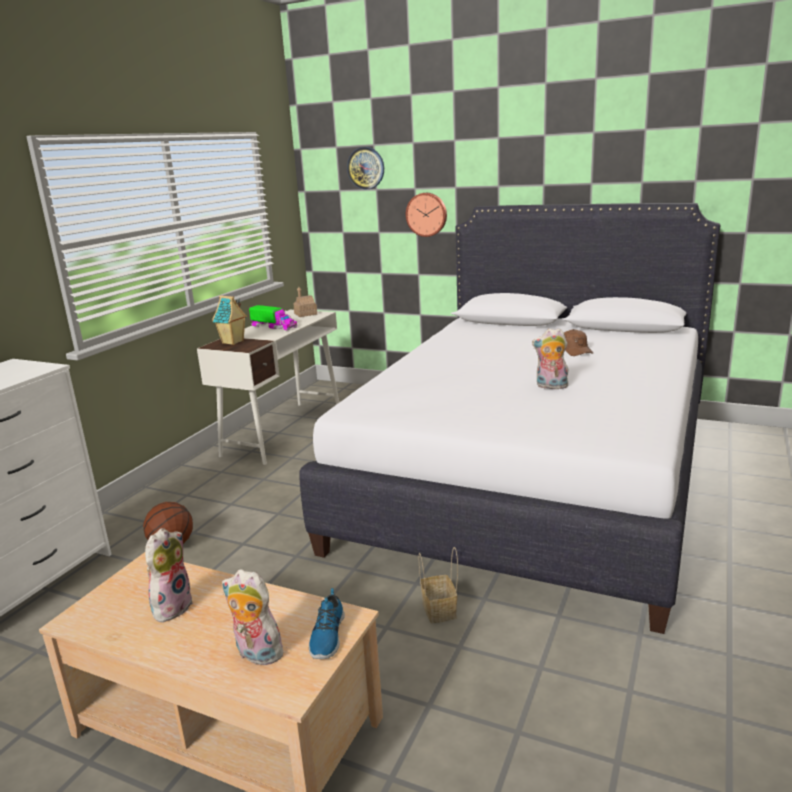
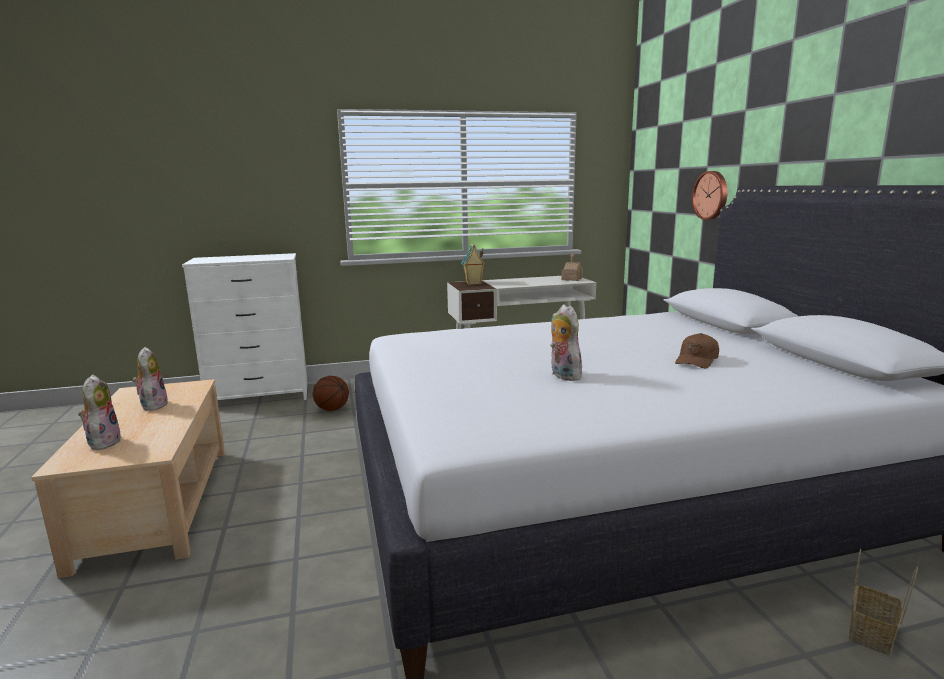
camera: 50 degrees right, 5 degrees down
(172, 606) = (153, 405): plush toy -> plush toy turned 90 degrees counterclockwise
(273, 327) = (525, 281): toy truck -> none
(326, 636) = (130, 454): shoe -> none
(366, 168) = (673, 146): wall clock -> none
(440, 611) = (338, 531): basket -> basket (872, 635)

